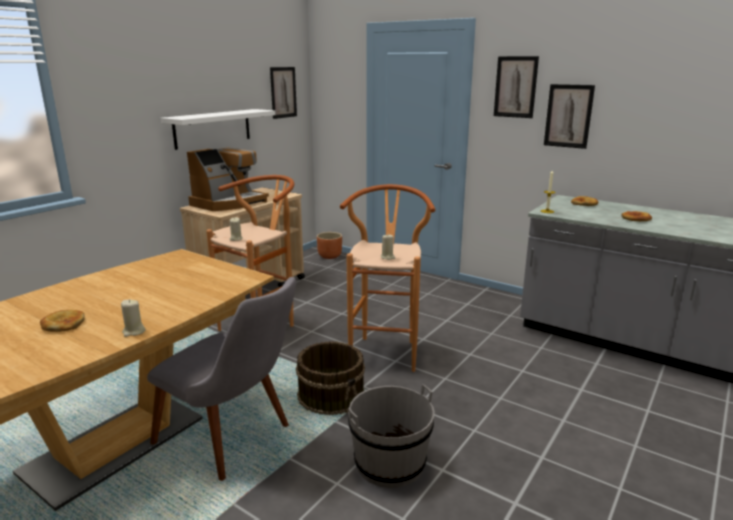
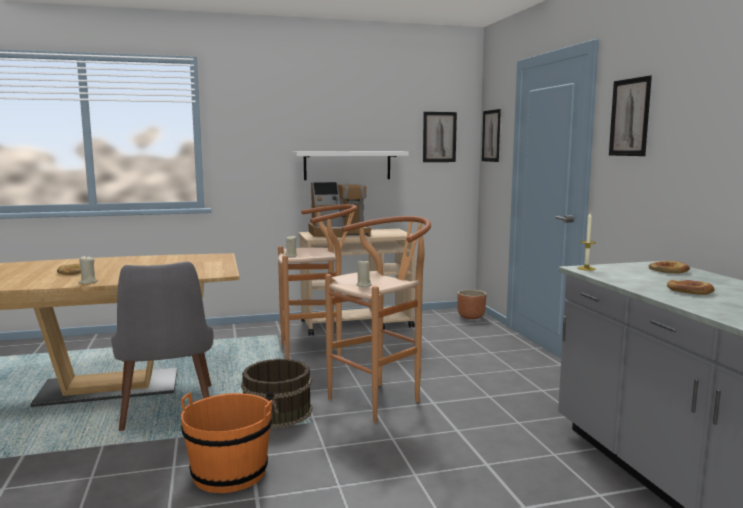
camera: 40 degrees right, 10 degrees down
(389, 463) = (229, 473): grey bucket -> orange bucket
(568, 116) = (680, 151): picture -> picture (491, 136)

